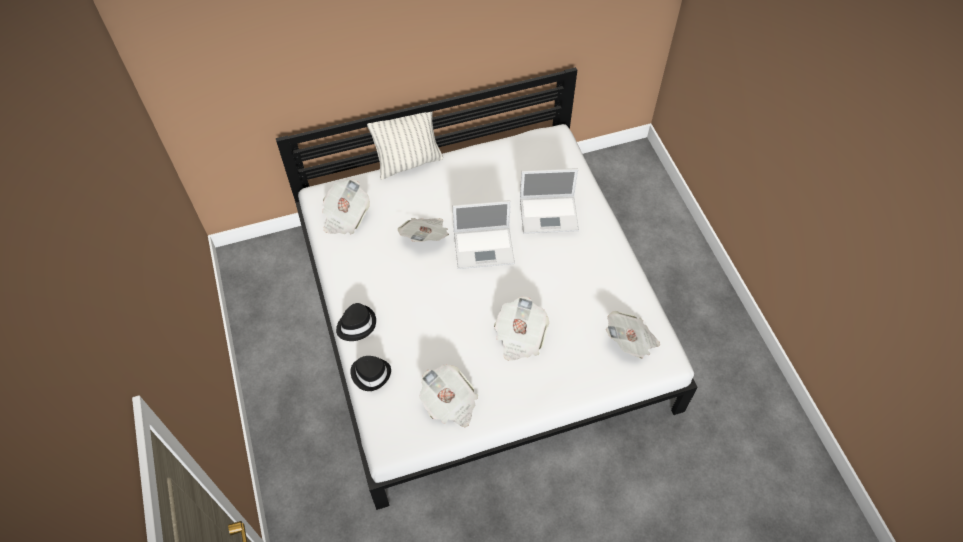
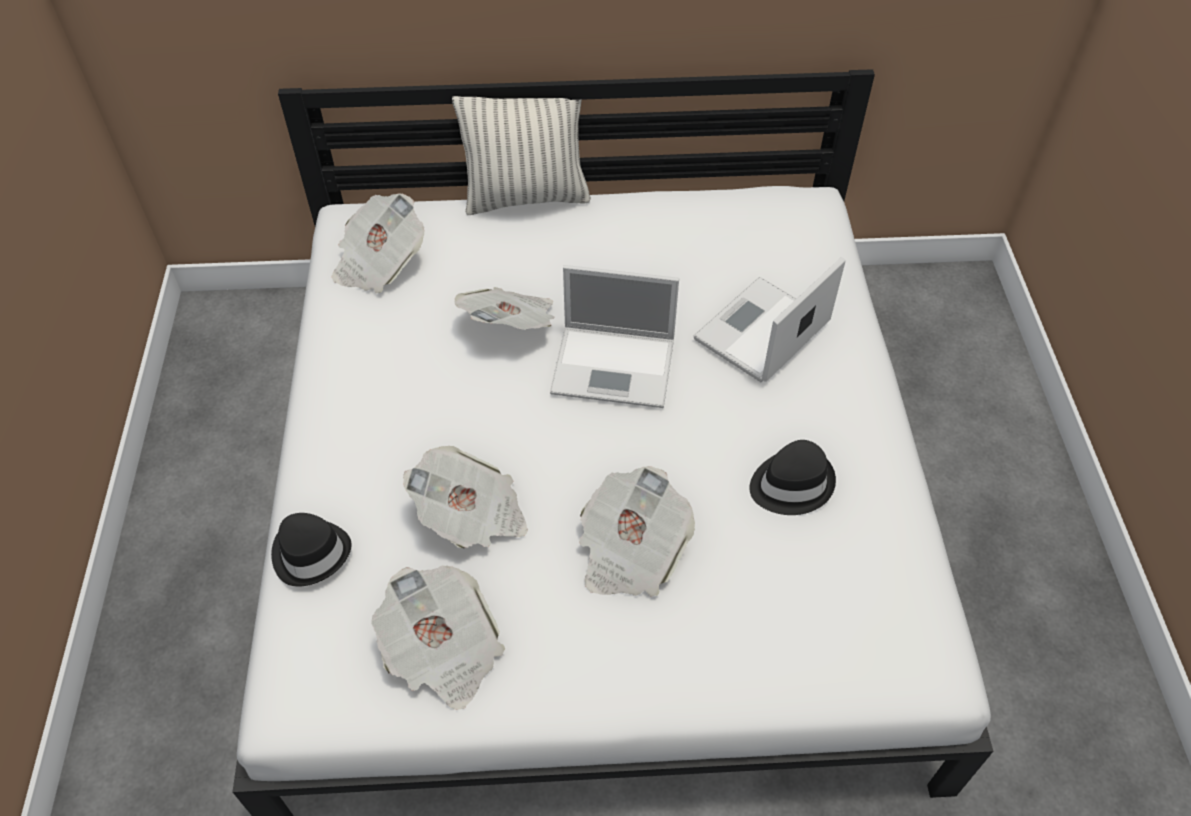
camera: 15 degrees right, 5 degrees down
(356, 324) = (321, 453): black hat -> black hat (791, 483)
(550, 214) = (761, 332): laptop -> laptop turned 120 degrees clockwise
(630, 341) = (862, 615): newspaper -> newspaper (472, 516)

